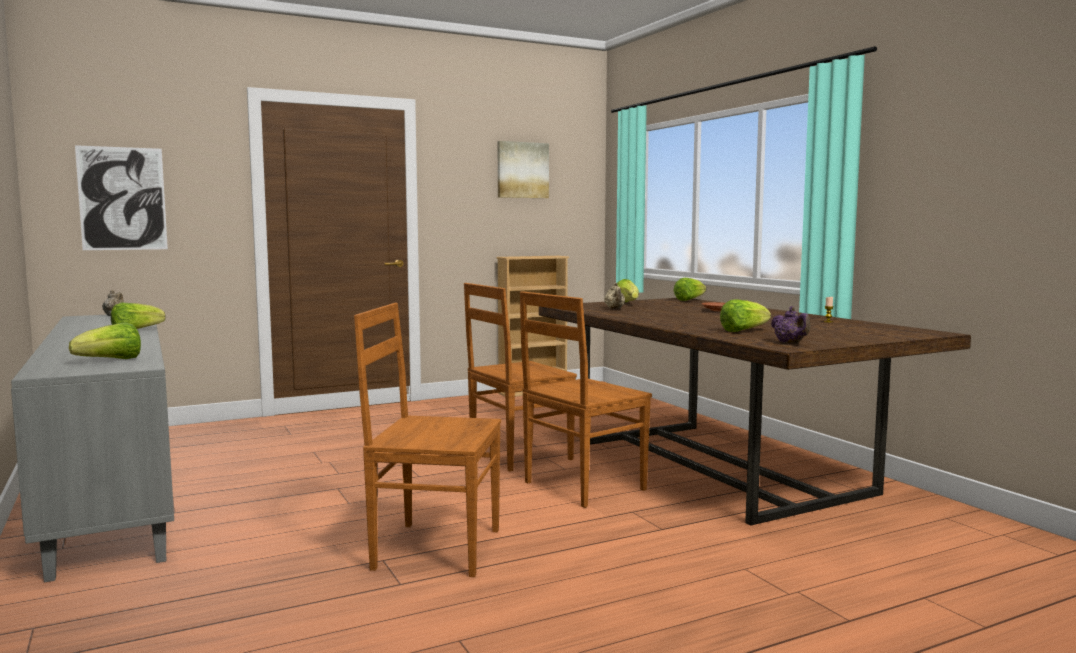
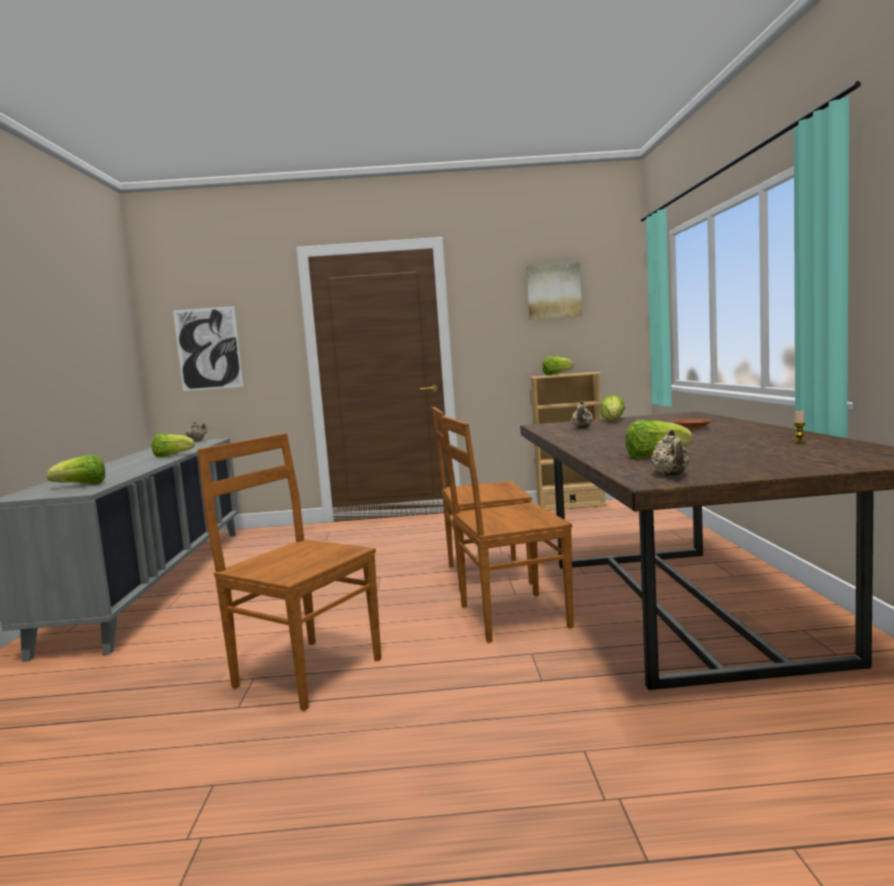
camera: 25 degrees right, 0 degrees up
(689, 300) = (693, 415): lettuce -> lettuce (556, 374)
(790, 343) = (671, 475): purple teapot -> beige teapot

